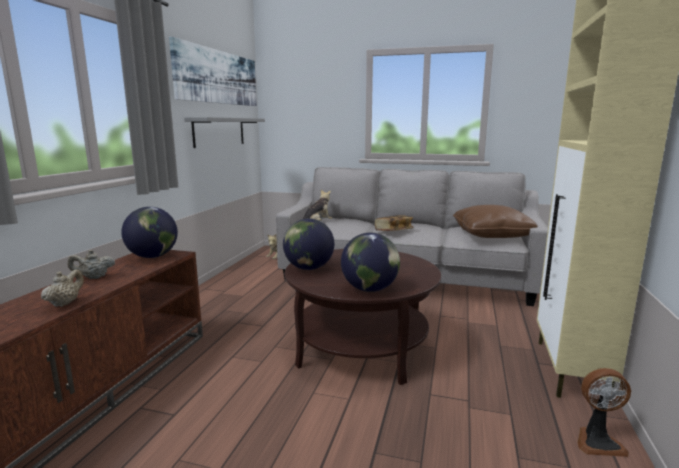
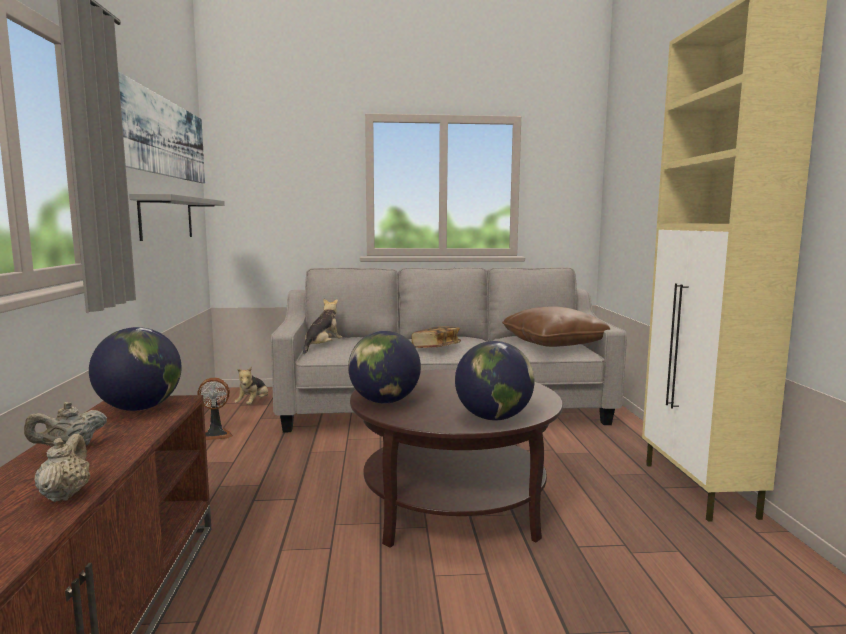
camera: 20 degrees left, 5 degrees down
(597, 442) = (780, 561): fan -> fan (215, 434)

